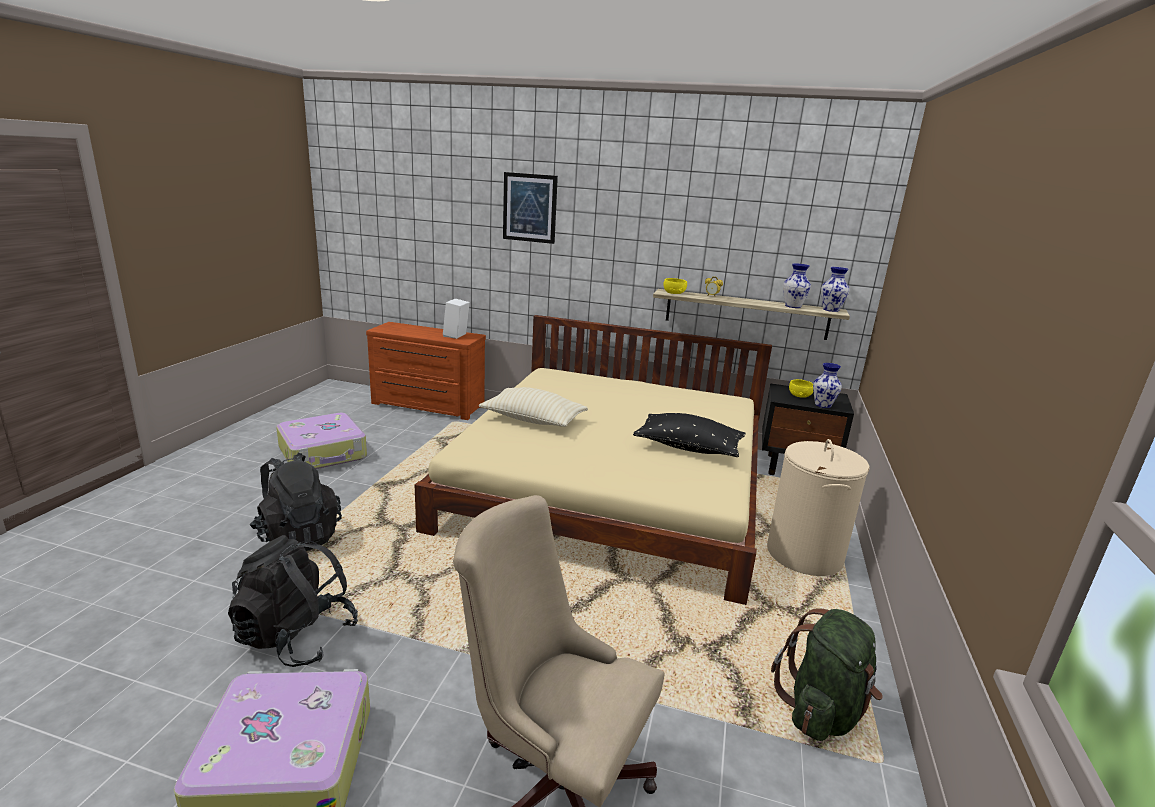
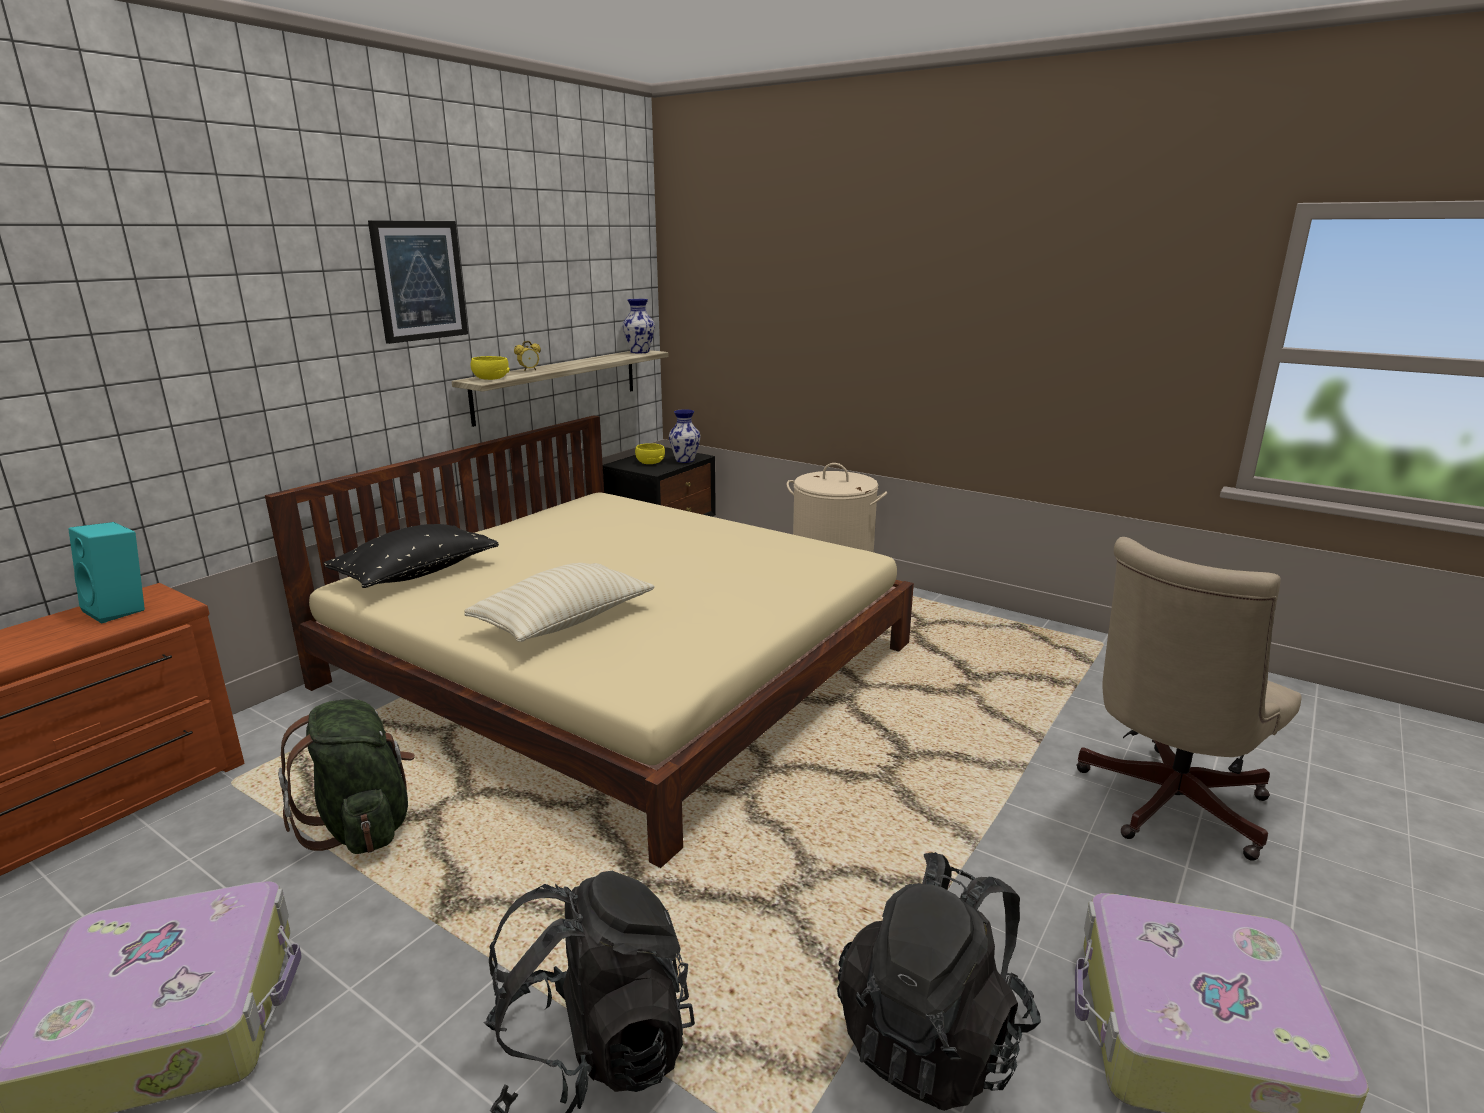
camera: 70 degrees left, 0 degrees up
(456, 336) = (121, 609): white speaker -> turquoise speaker
(530, 208) = (188, 277): picture -> picture (419, 281)
(688, 448) = (724, 546): black pillow -> black pillow (416, 574)
(792, 306) = (612, 357): vase -> none
(822, 710) = (1050, 649): green backpack -> green backpack (363, 825)

